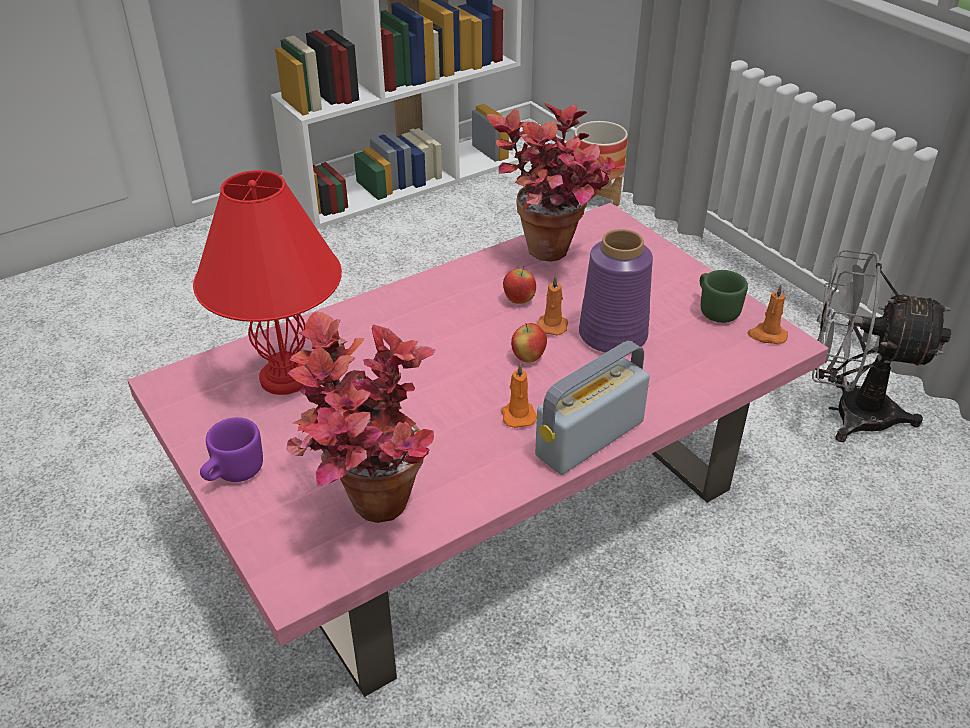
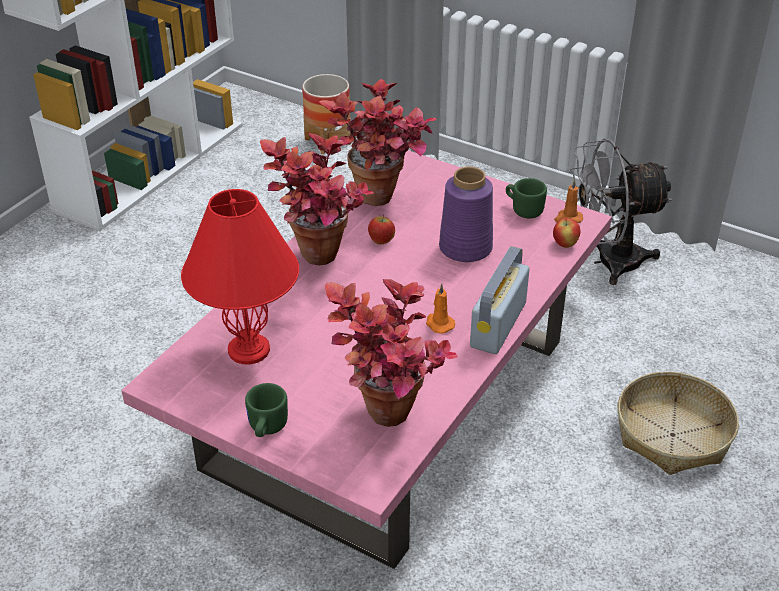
camera: 25 degrees left, 0 degrees up
(233, 473) = (266, 428): purple mug -> green mug
(432, 307) = (319, 264): none -> potted plant
(528, 358) = (418, 282): apple -> apple (565, 244)
(552, 325) = (418, 253): orange candle -> none
(815, 661) = (673, 435): none -> basket

